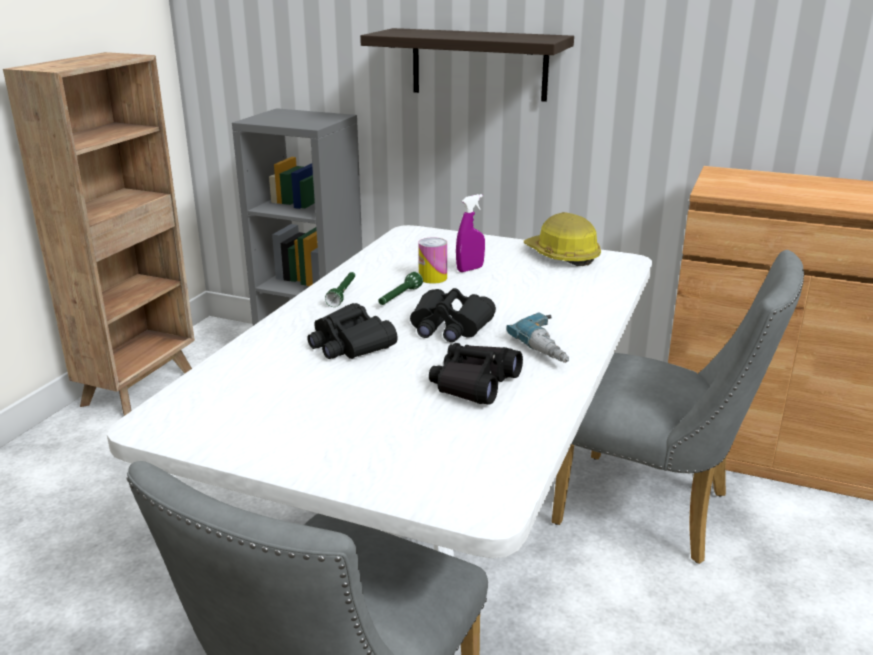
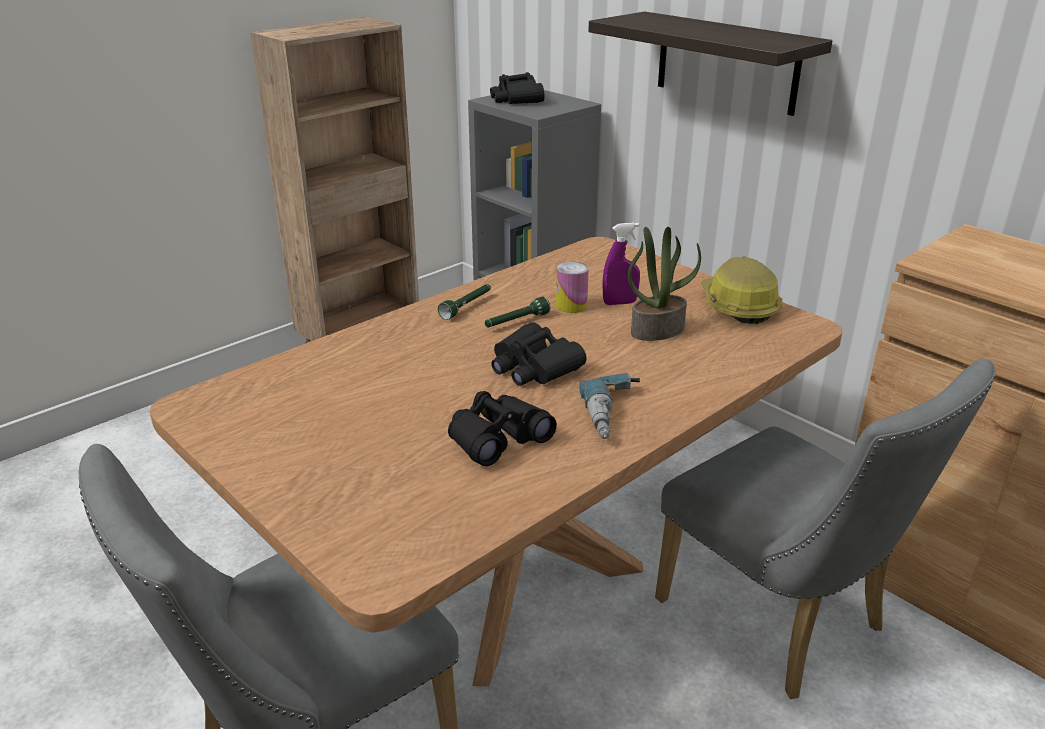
camera: 25 degrees right, 5 degrees up
(350, 344) = (422, 364): black binoculars -> black binoculars (517, 99)
(435, 546) = (521, 584): white dining table -> brown dining table
(519, 282) = (657, 330): none -> potted plant

